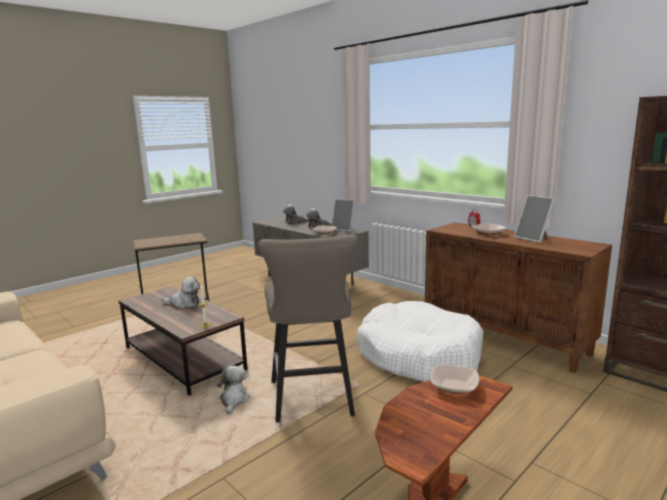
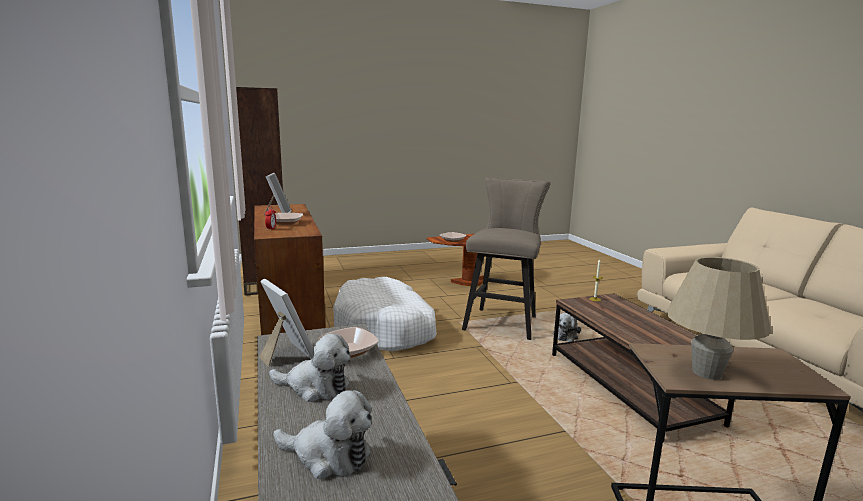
camera: 155 degrees left, 0 degrees up
(181, 237) = (706, 372): none -> beige table lamp
(184, 303) = (632, 329): plush toy -> none

